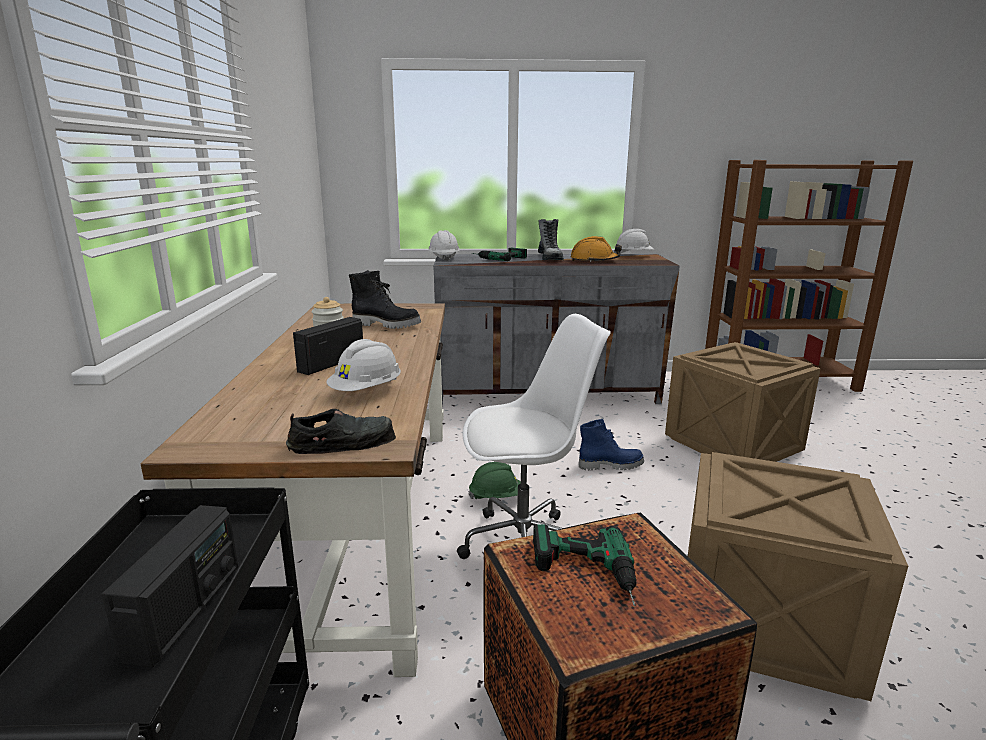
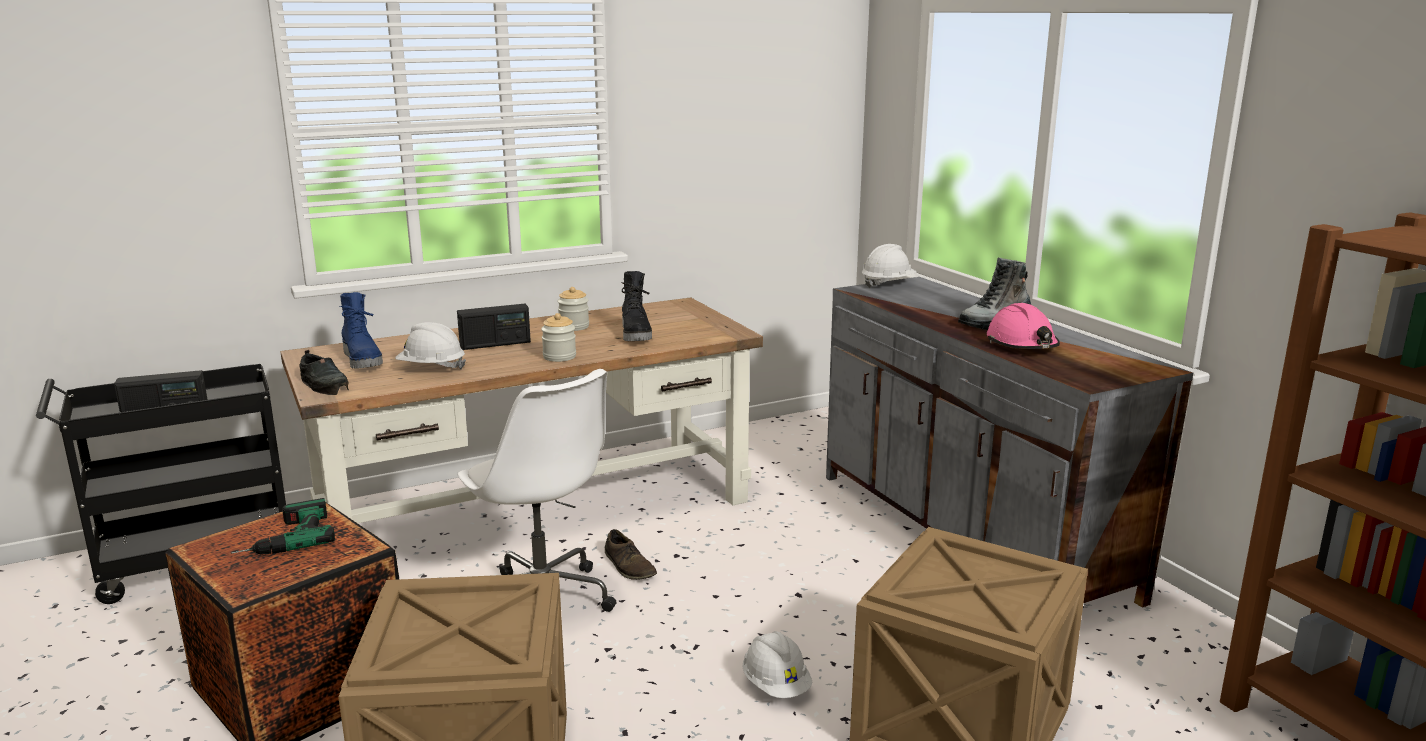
camera: 65 degrees right, 0 degrees up
(331, 363) = (495, 344): radio -> radio turned 150 degrees clockwise
(408, 349) = (559, 357): none -> jar
(496, 497) = (629, 566): green hard hat -> brown shoe
(498, 258) = (941, 302): power drill -> none
(594, 260) = (1022, 345): orange hard hat -> pink hard hat
(610, 465) = (775, 624): blue boot -> blue boot (363, 360)
(633, 256) = (1126, 360): white hard hat -> white hard hat (776, 686)

